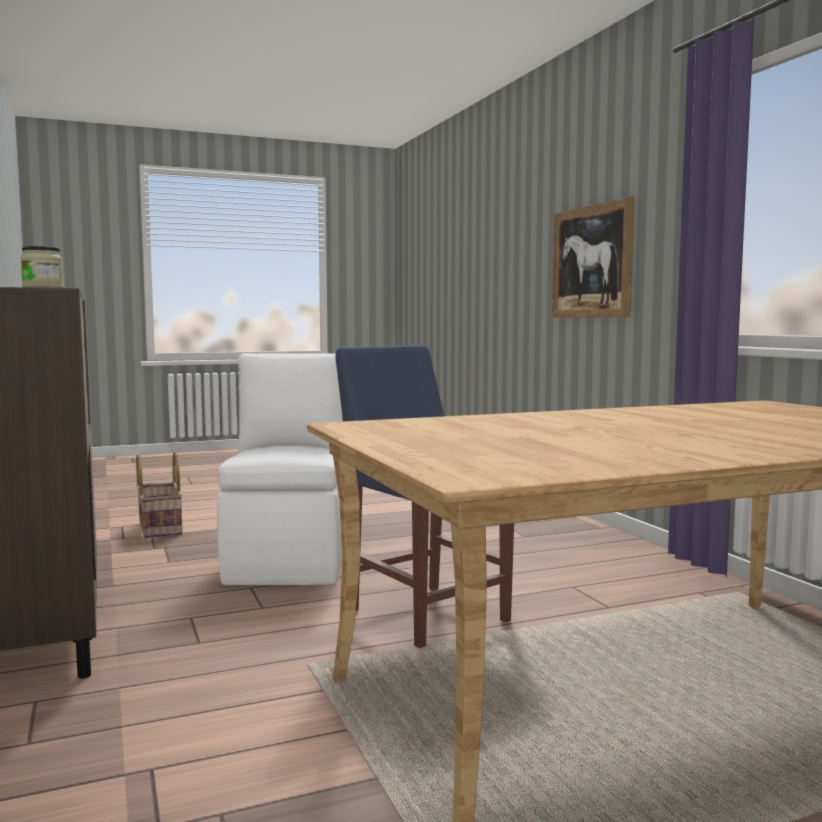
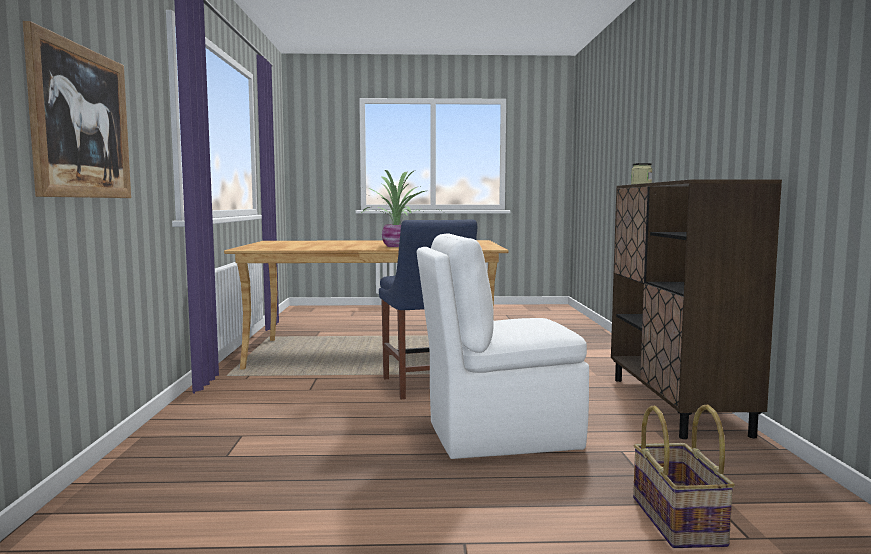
camera: 160 degrees left, 0 degrees up
(289, 561) = (499, 436): white chair -> white chair turned 60 degrees clockwise
(556, 420) = (397, 246): none -> potted plant

